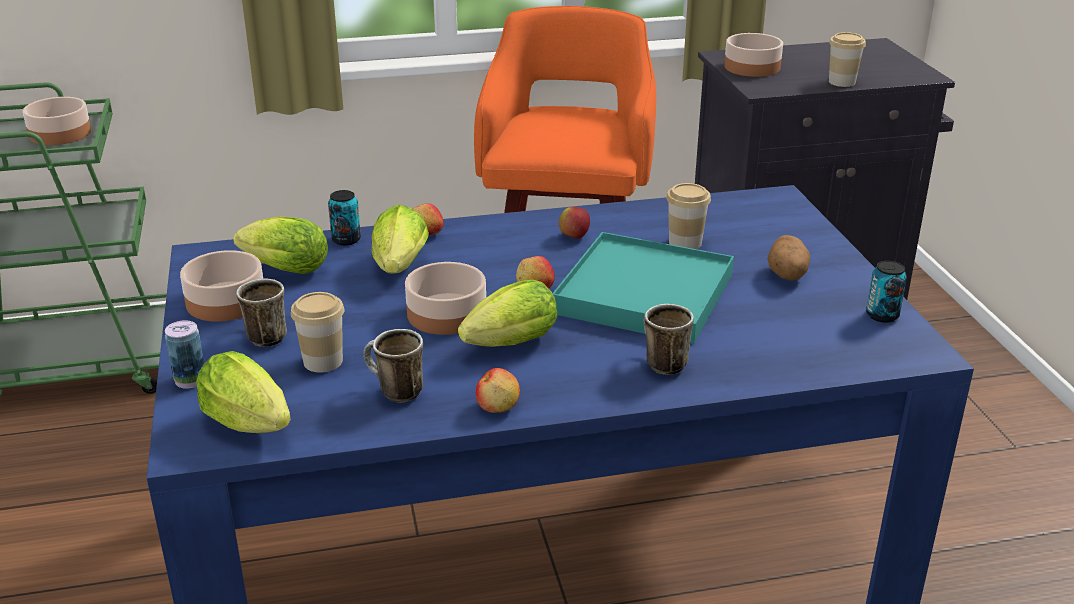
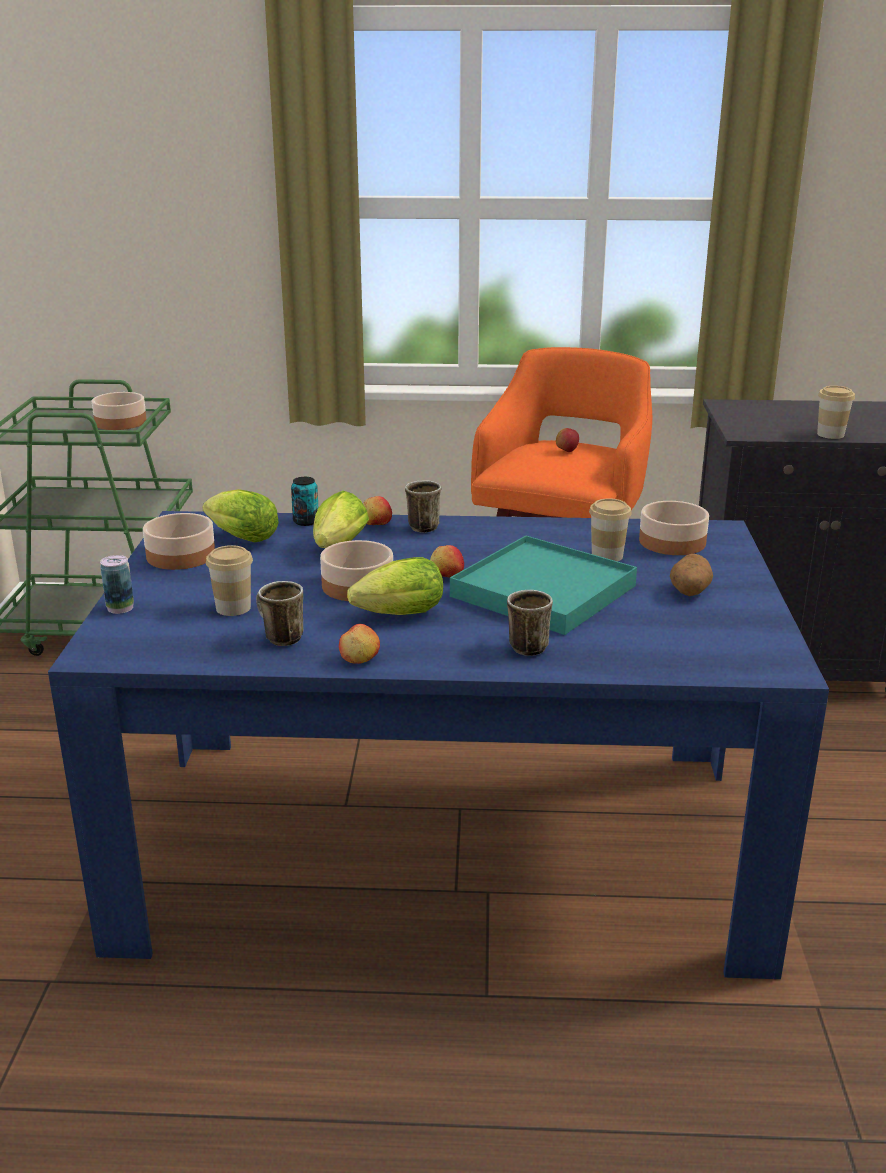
camera: 15 degrees right, 5 degrees down
(252, 426) = (149, 647): lettuce -> none
(263, 335) = (196, 583): mug -> mug (421, 526)
(574, 237) = (506, 540): apple -> apple (566, 451)
(751, 67) = (747, 415): bowl -> bowl (671, 541)
(882, 315) = (763, 634): can -> none

